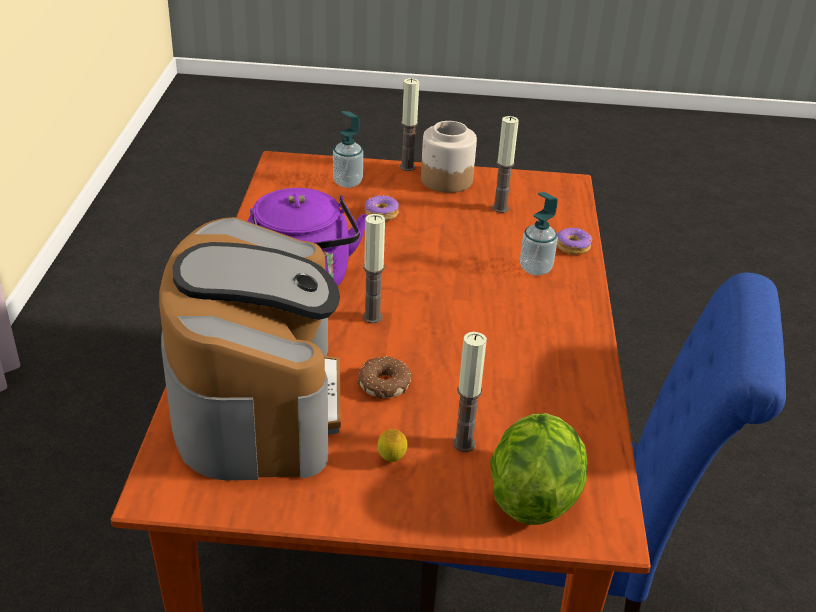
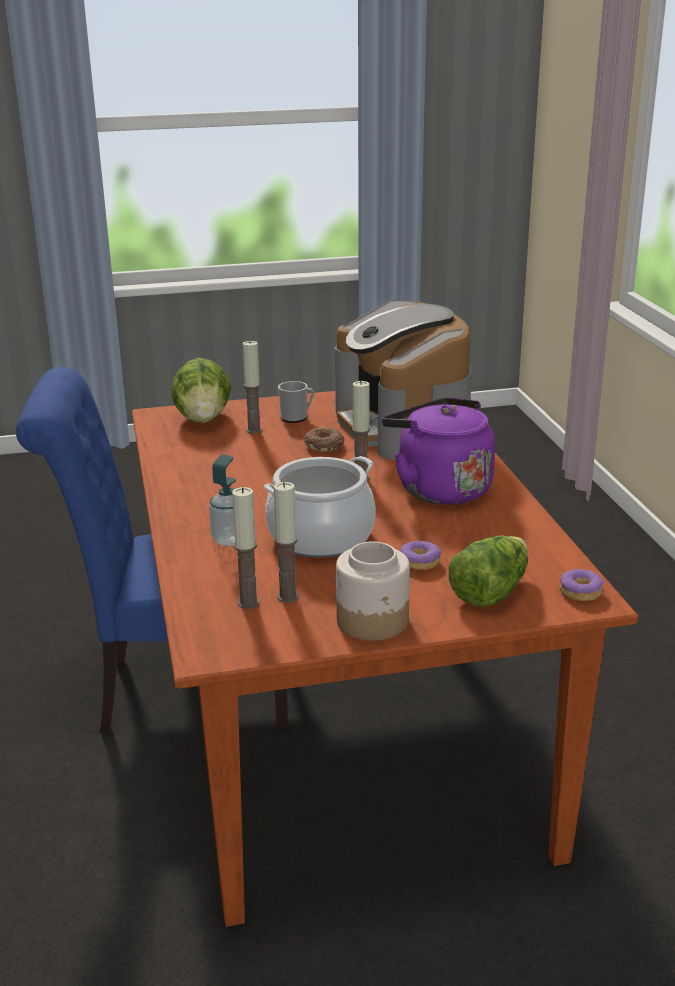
camera: 165 degrees right, 10 degrees down
(347, 182) = (489, 591): soap dispenser -> lettuce
(391, 460) = (296, 418): lemon -> mug
(407, 167) = (435, 629): candle -> candle (248, 603)
(451, 254) = (320, 537): none -> cooking pot
(572, 246) = (192, 569): donut -> donut (580, 592)

